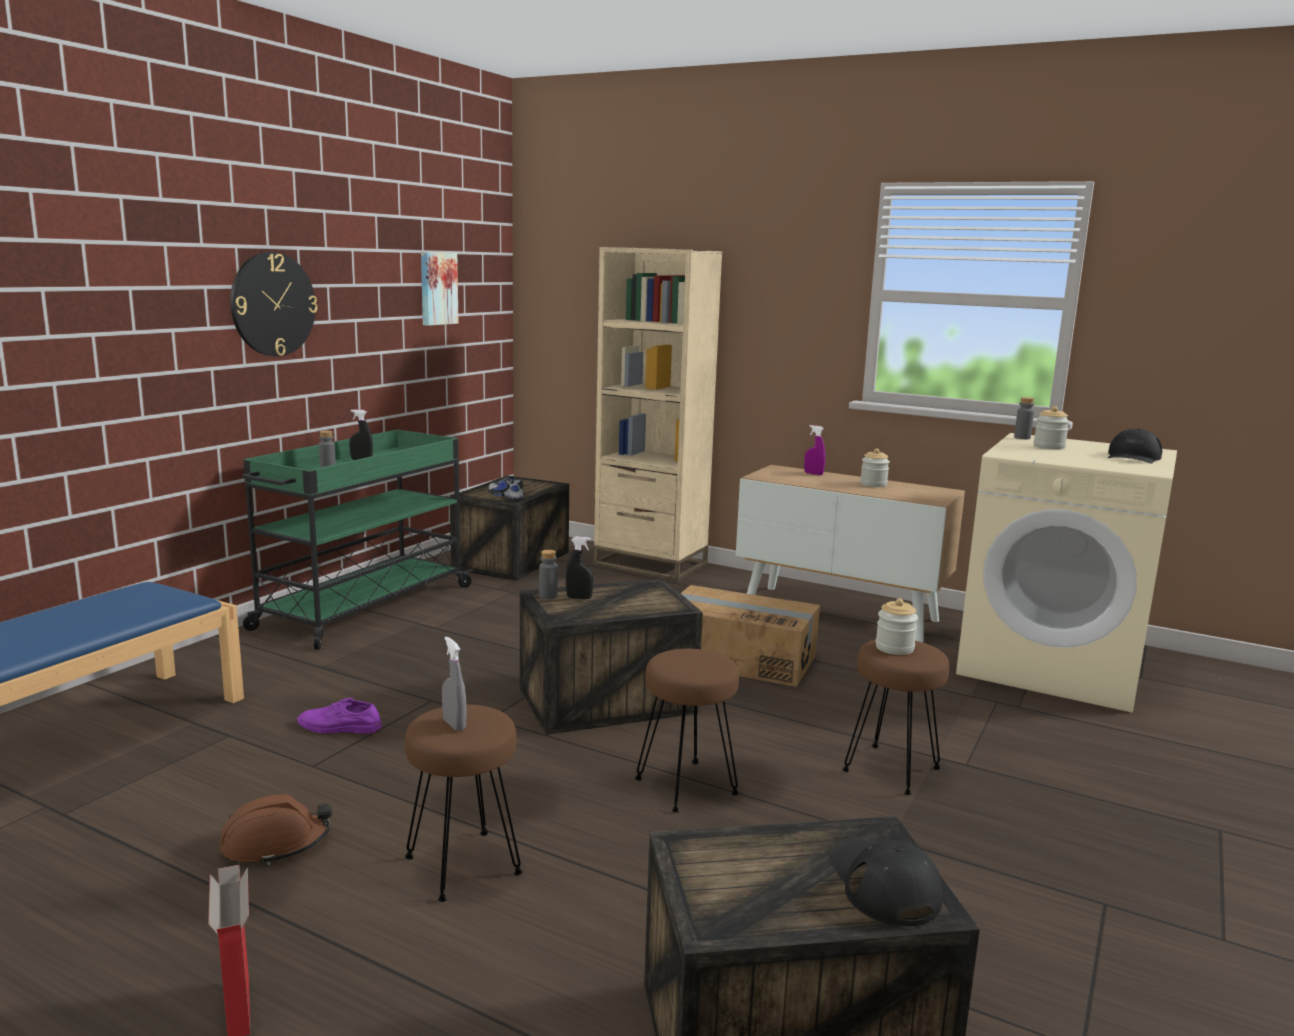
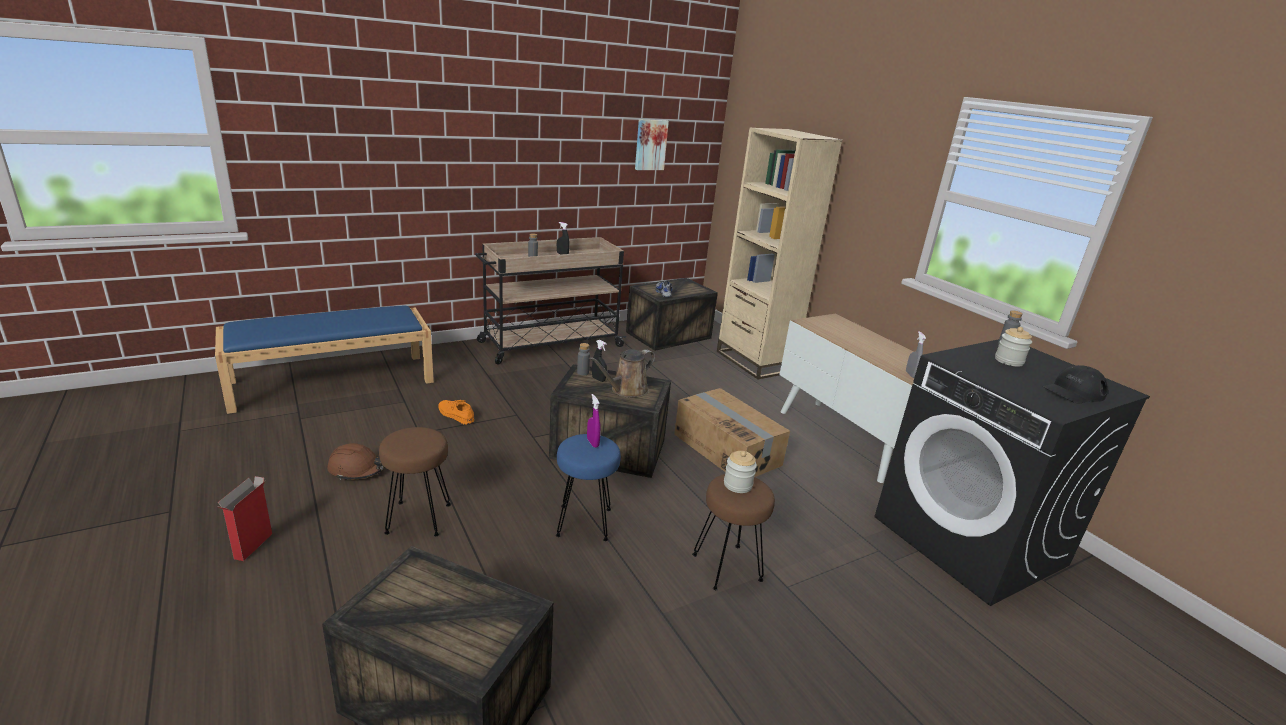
camera: 30 degrees right, 10 degrees up
(273, 304) = (516, 150): wall clock -> none
(339, 727) = (455, 415): purple shoe -> orange shoe
(363, 608) = (549, 344): green cart -> beige cart
(454, 725) = (408, 440): grey spray bottle -> grey spray bottle (910, 374)
(630, 600) = (626, 390): none -> brown watering can
(687, 786) = (585, 523): brown stool -> blue stool
(813, 474) = (854, 329): purple spray bottle -> purple spray bottle (592, 443)
(873, 484) = (887, 350): jar -> none
(883, 885) = (474, 641): black cap -> none
(1052, 666) = (970, 541): beige washing machine -> black washing machine

